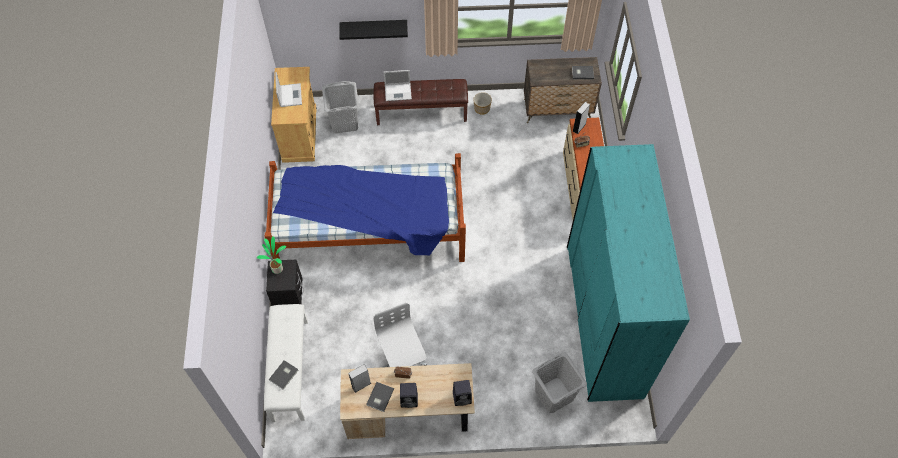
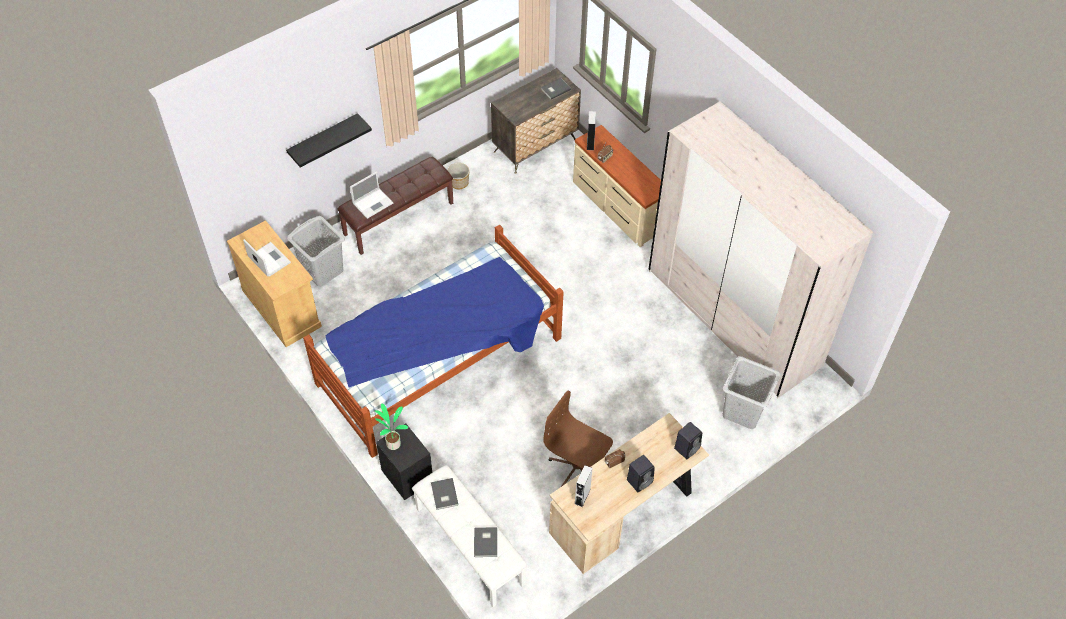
camera: 35 degrees left, 5 degrees down
(379, 397) = (609, 496): grey book -> grey book (443, 495)
(402, 361) = (577, 467): white office chair -> brown office chair
(603, 320) = (734, 317): turquoise wardrobe -> beige wardrobe

